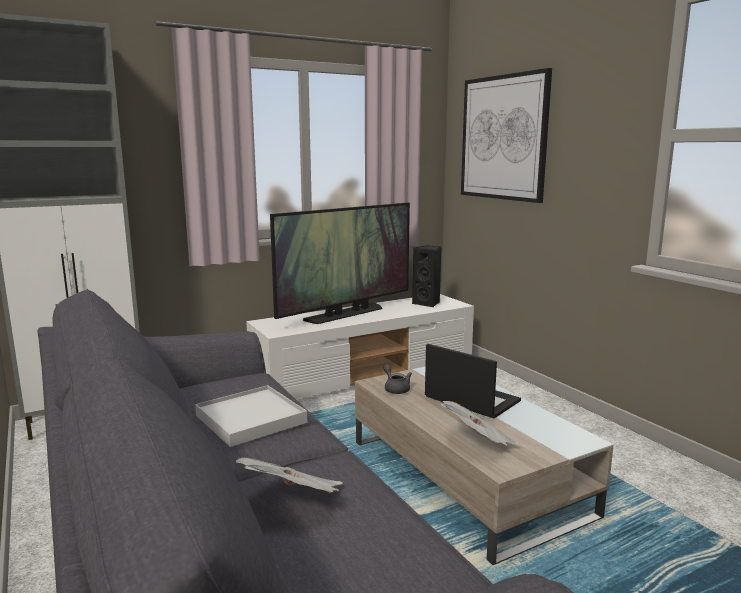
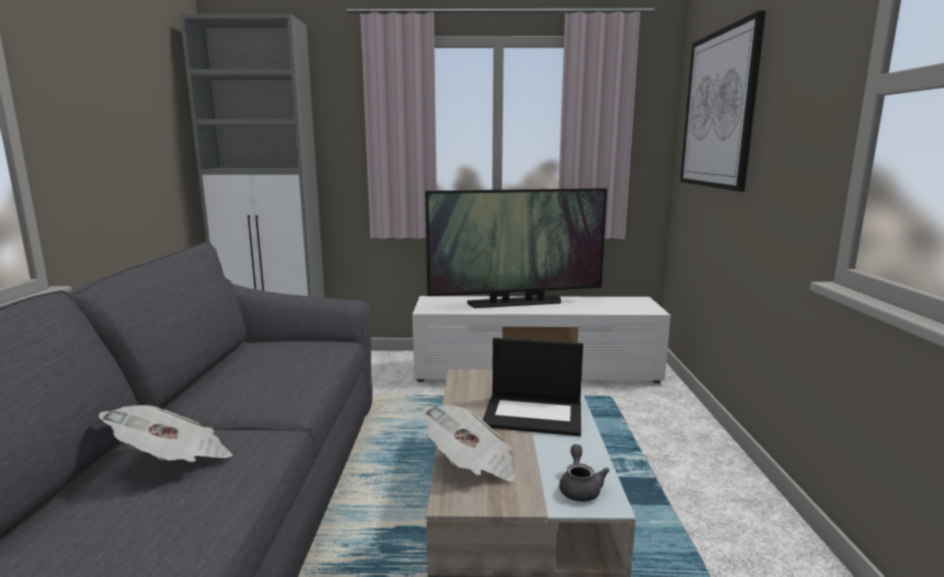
camera: 30 degrees right, 0 degrees up
(250, 419) = (268, 379): white tray -> none
(395, 388) = (473, 385): grey teapot -> grey teapot (580, 488)
(427, 303) = (619, 305): black speaker -> none
(470, 399) = (534, 415): laptop -> laptop turned 120 degrees clockwise

